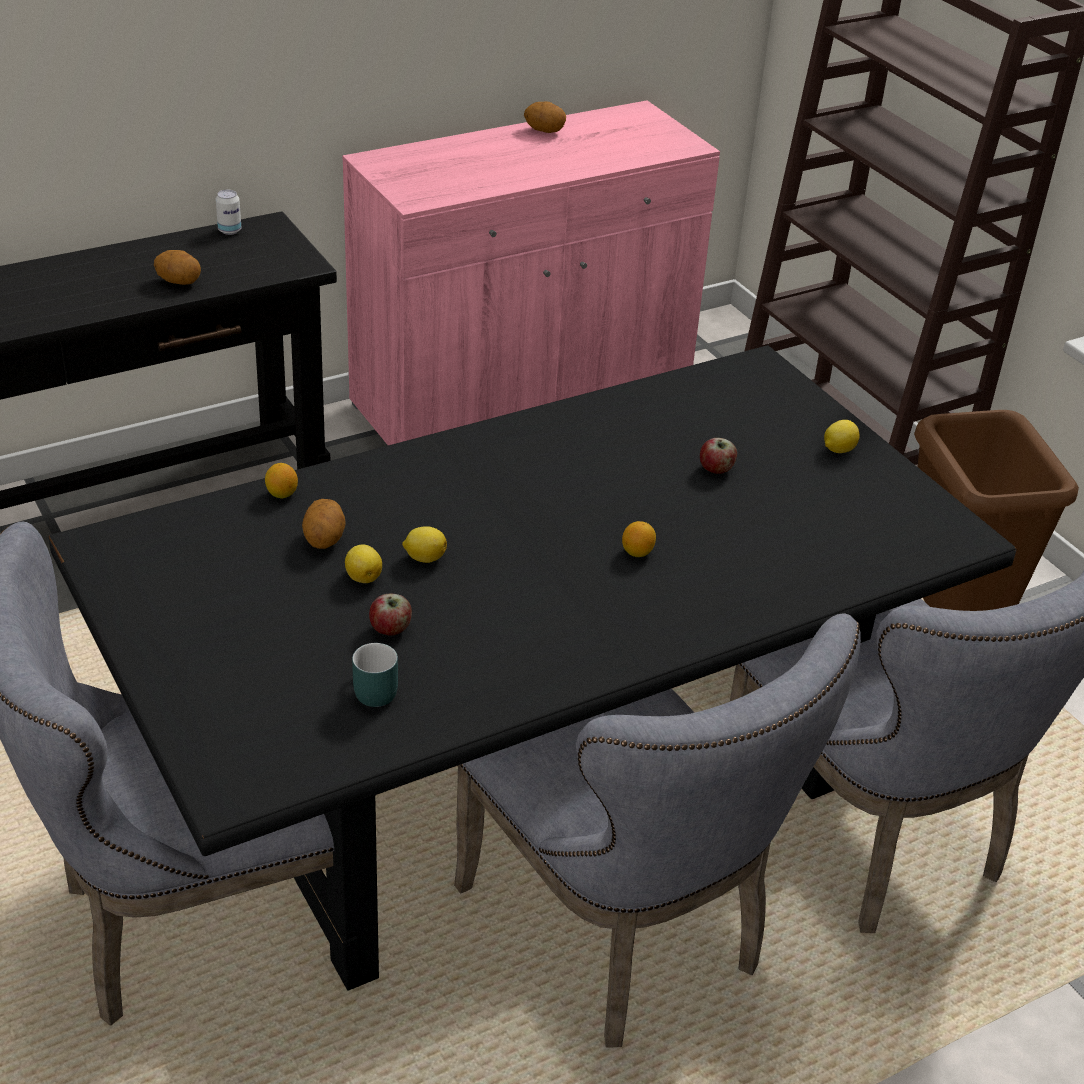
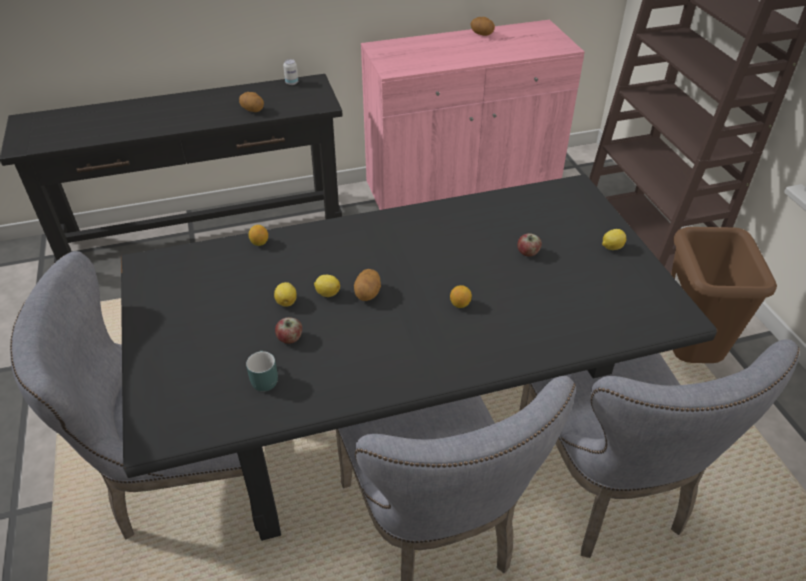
camera: 15 degrees right, 5 degrees up
(324, 540) = (273, 275): potato -> potato (368, 294)

